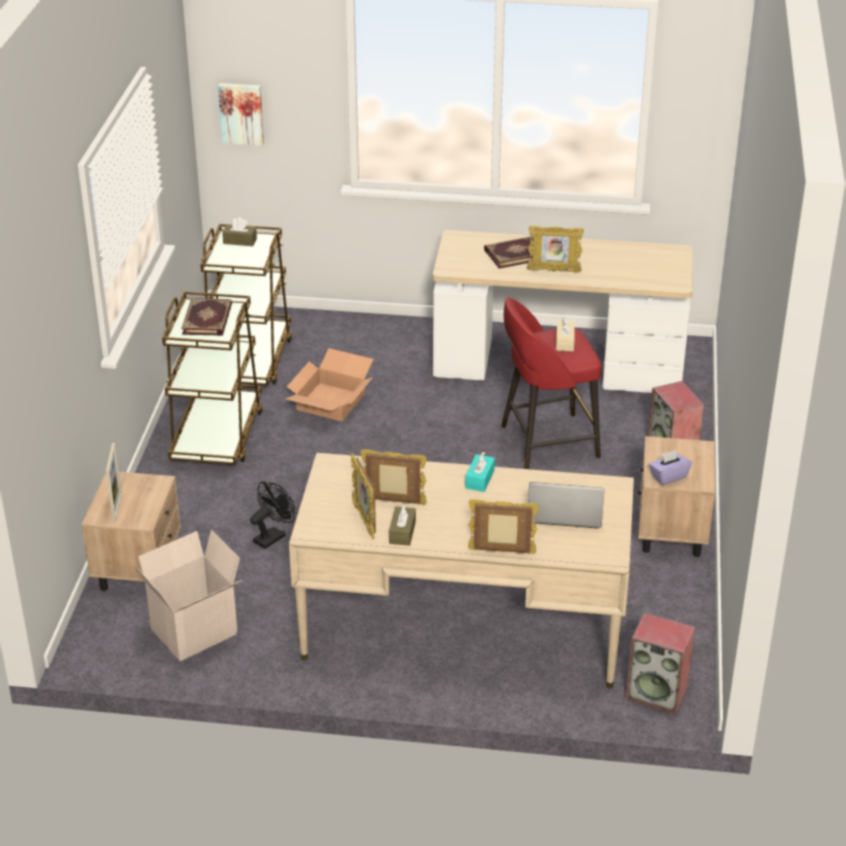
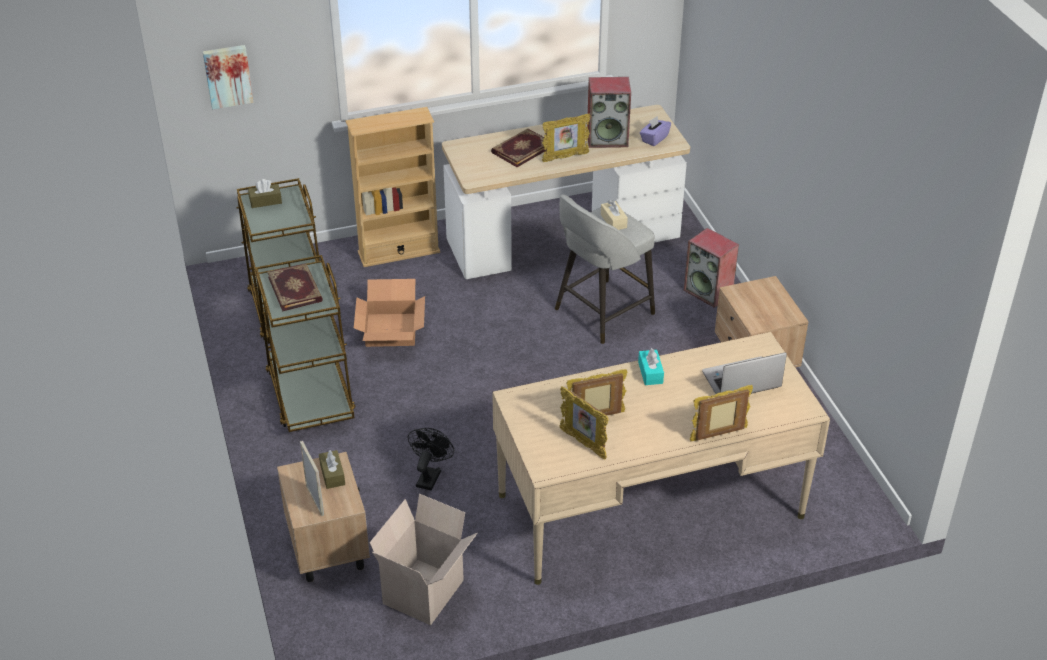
camera: 25 degrees left, 5 degrees up
(388, 337) = (398, 252): none -> beige bookcase
(402, 532) = (624, 444): brown tissue box -> brown tissue box (332, 474)
(546, 442) = (601, 312): red stool -> grey stool
(657, 693) = (841, 510): speaker -> speaker (608, 138)
(668, 476) = (764, 318): purple tissue box -> purple tissue box (654, 139)

